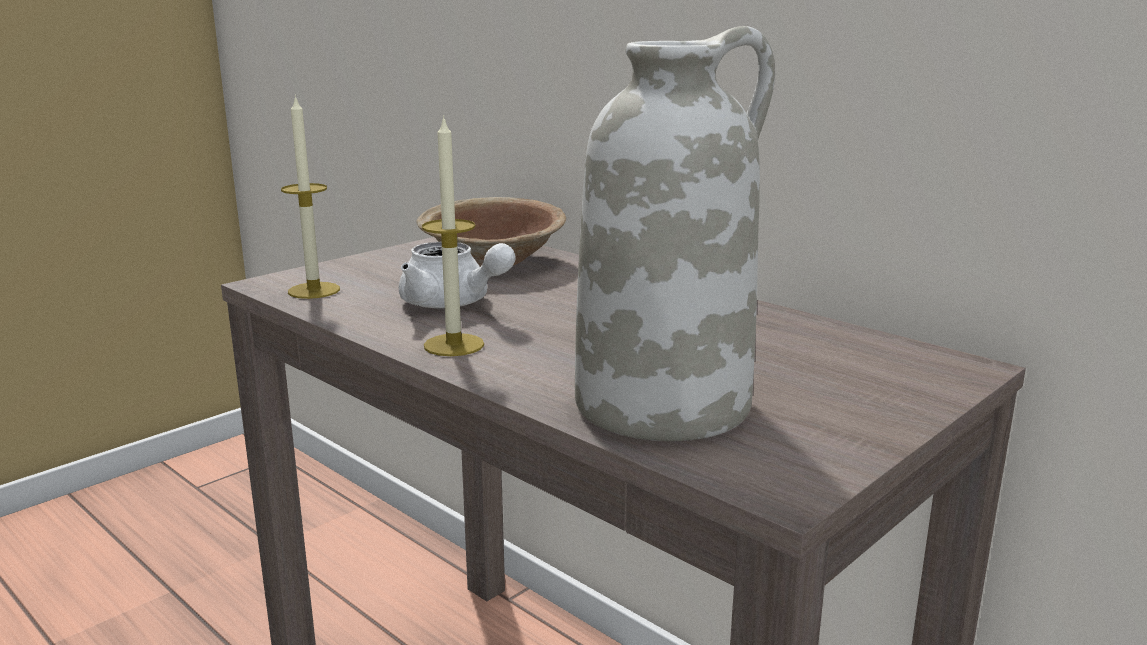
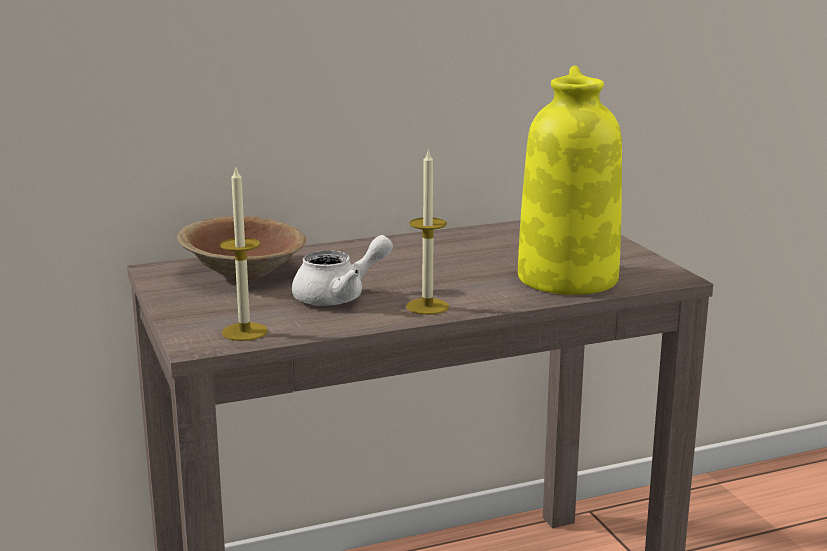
camera: 65 degrees left, 0 degrees up
(664, 403) = (566, 278): white vase -> yellow vase

